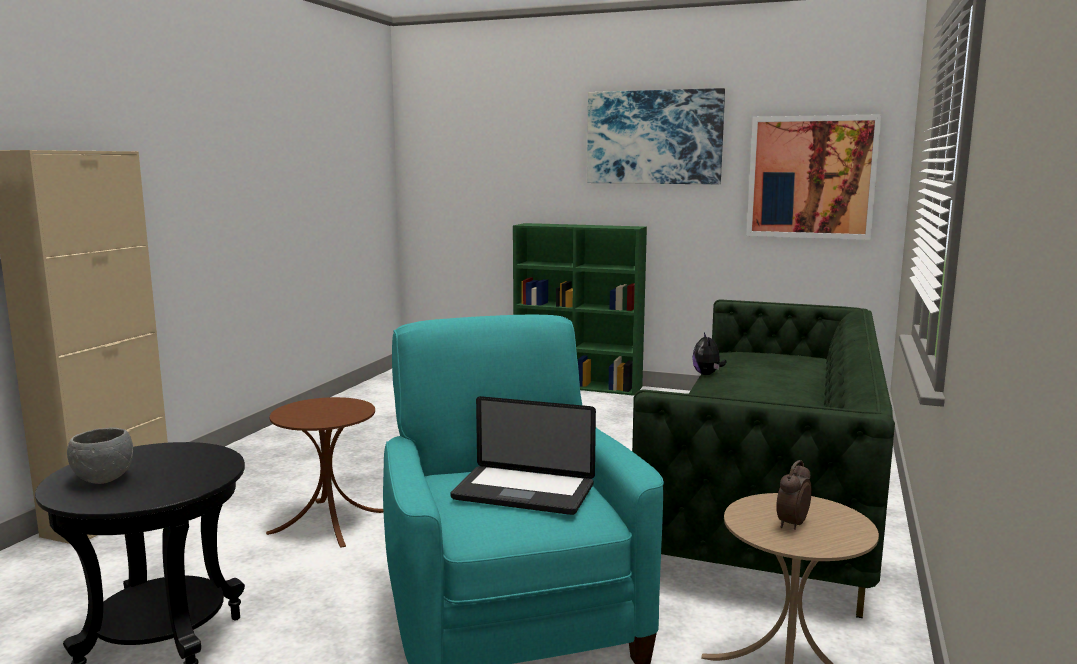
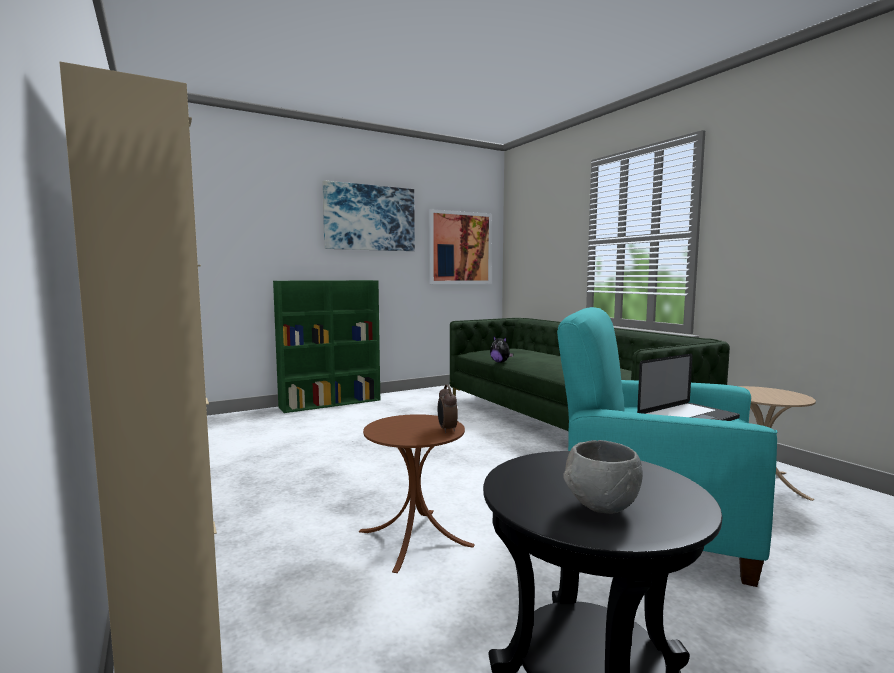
camera: 50 degrees left, 5 degrees down
(791, 524) = (769, 396): alarm clock -> alarm clock (446, 430)

